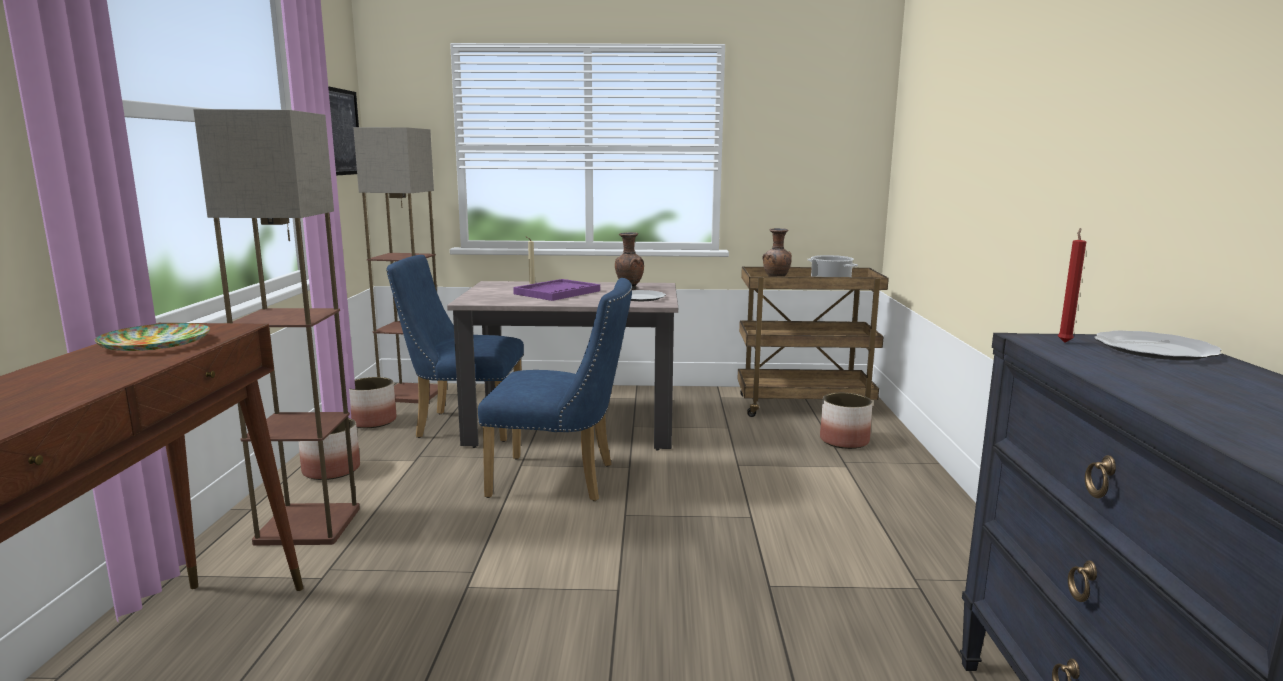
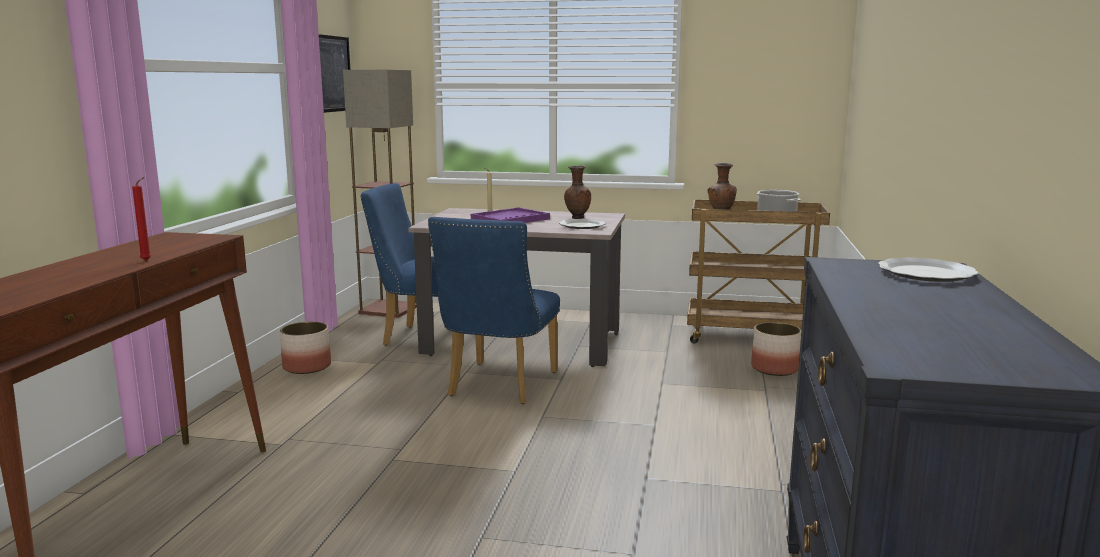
camera: 10 degrees right, 0 degrees up
(156, 343) = (158, 246): plate -> none
(310, 525) = (281, 406): floor lamp -> none
(372, 421) = (350, 330): planter -> none
(562, 481) = (497, 386): blue chair -> blue chair turned 90 degrees clockwise
(1064, 342) = (855, 265): red candle -> red candle (147, 260)

